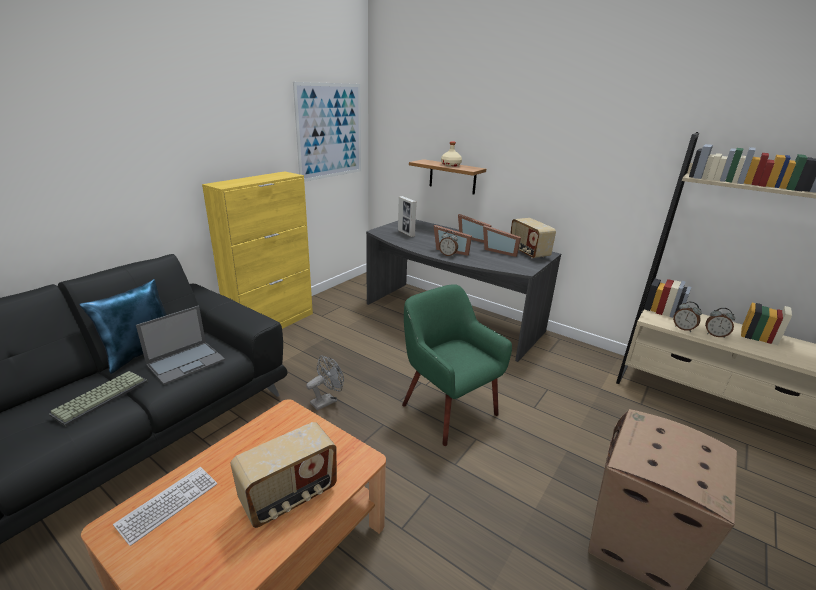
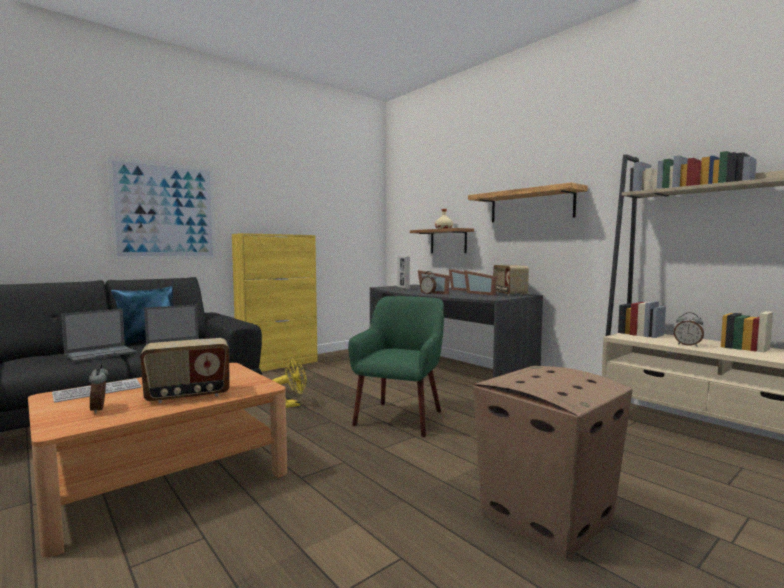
camera: 15 degrees right, 20 degrees down
(101, 397) = (101, 353): keyboard -> laptop
(327, 401) = (292, 405): grey fan -> yellow fan
(330, 131) = (348, 211): picture -> picture (165, 211)
(448, 409) = (400, 418): green armchair -> green armchair turned 45 degrees clockwise
(560, 157) = (531, 206): none -> shelf
(683, 328) = (652, 341): alarm clock -> alarm clock (100, 409)

